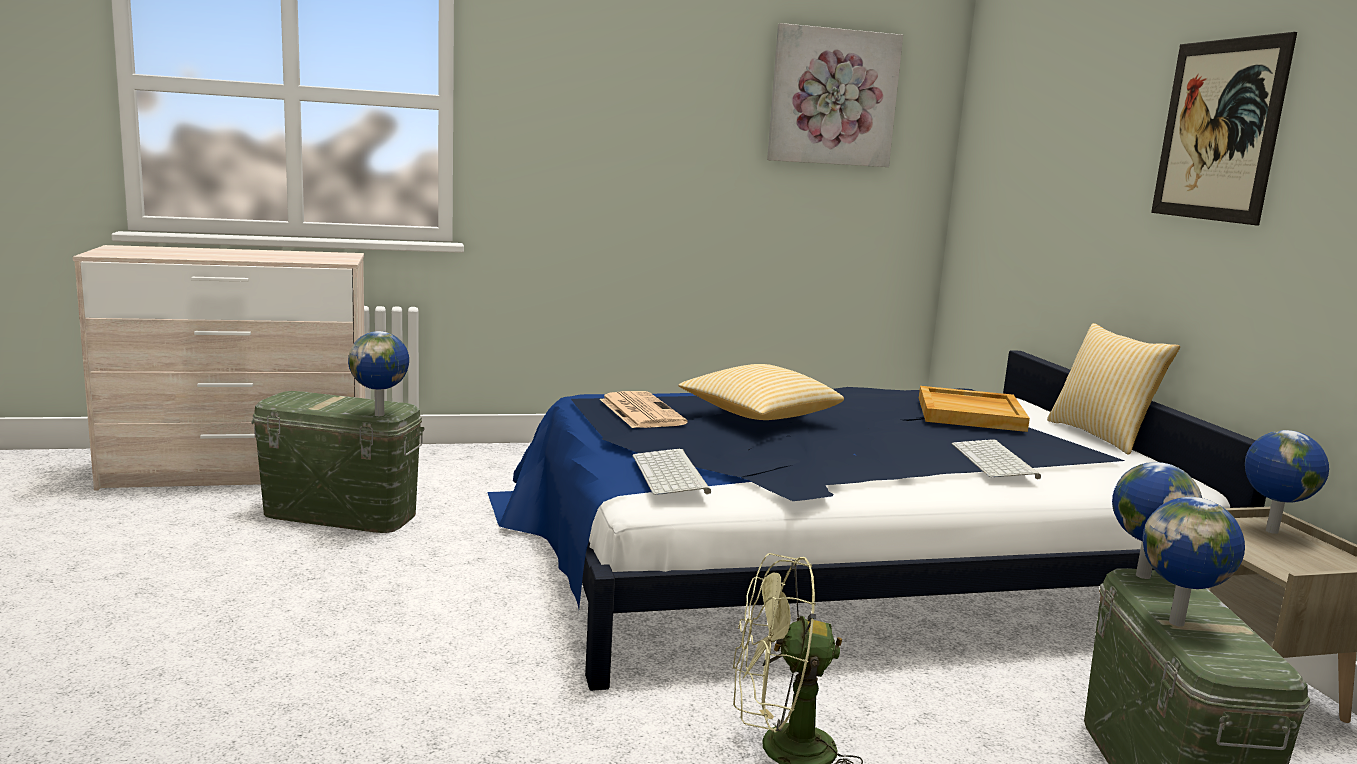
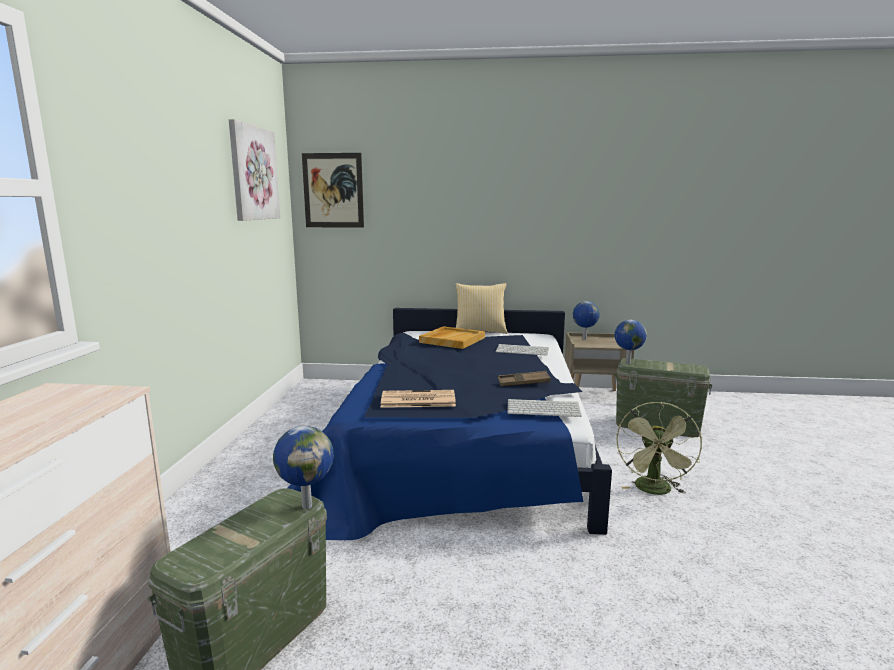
camera: 70 degrees left, 0 degrees up
(758, 416) = (442, 375): pillow -> none
(776, 458) = (523, 383): none -> brown tray
(1178, 623) = (669, 368): globe -> none
(1219, 130) = (504, 190): picture -> picture (333, 190)

